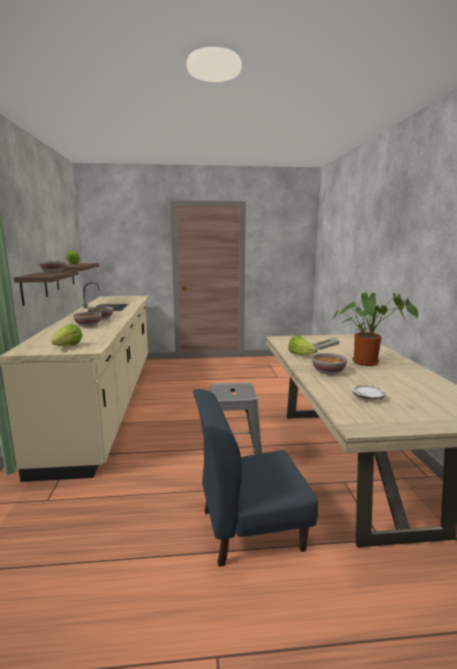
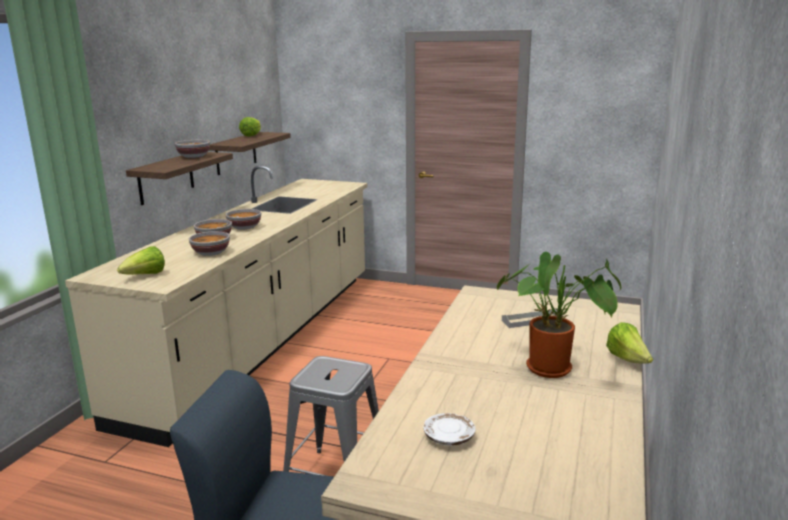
camera: 25 degrees right, 5 degrees up
(301, 355) = (464, 334): lettuce -> lettuce (628, 360)
(328, 372) = (459, 375): bowl -> bowl (210, 253)

